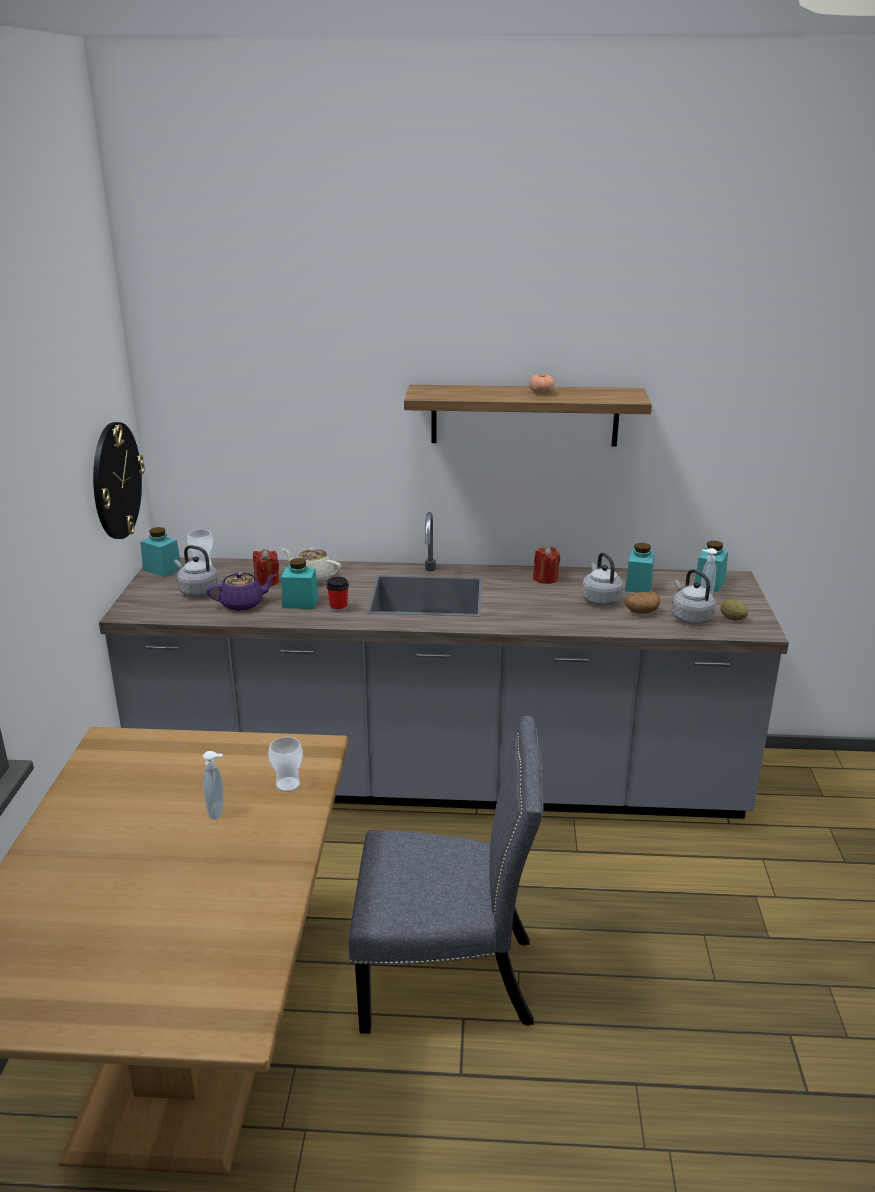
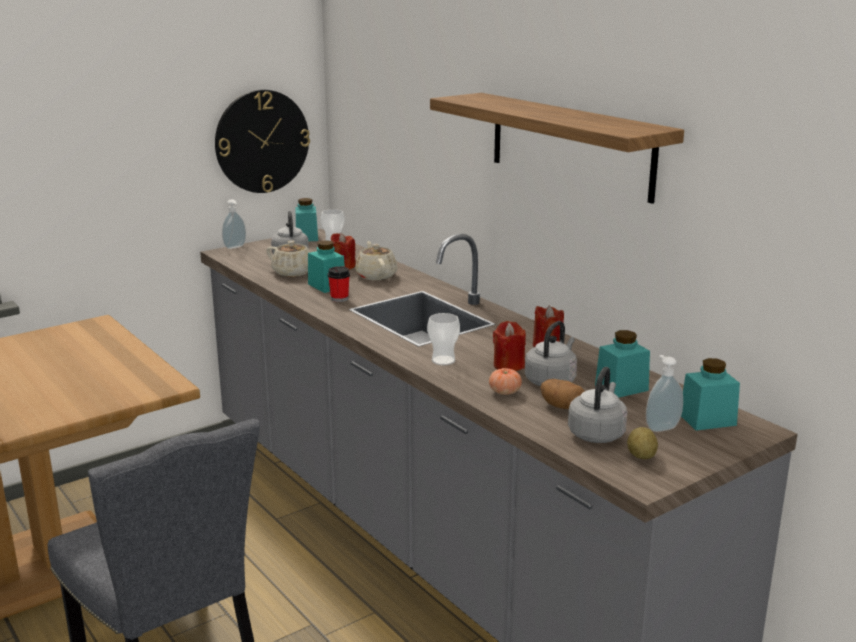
camera: 50 degrees right, 5 degrees down
(218, 812) = (40, 387): soap dispenser -> soap dispenser (235, 247)
(243, 604) = (293, 273): purple teapot -> beige teapot
(288, 784) = (101, 394): cup -> cup (443, 360)
(541, 393) = (560, 113): tomato -> tomato (505, 392)
(558, 602) = (508, 365): none -> red candle

